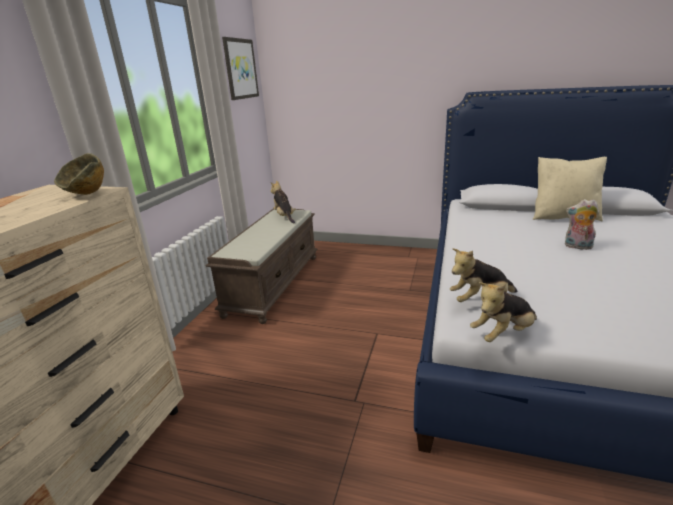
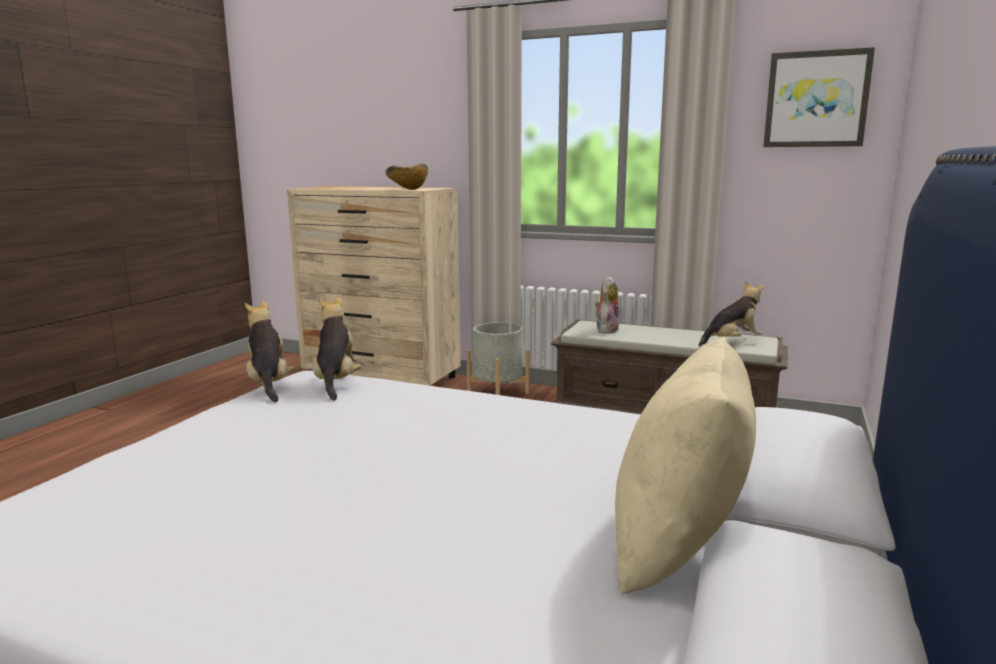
camera: 95 degrees right, 10 degrees down
(190, 359) = (498, 393): none -> grey planter
(577, 247) = (454, 491): plush toy -> plush toy (606, 330)

